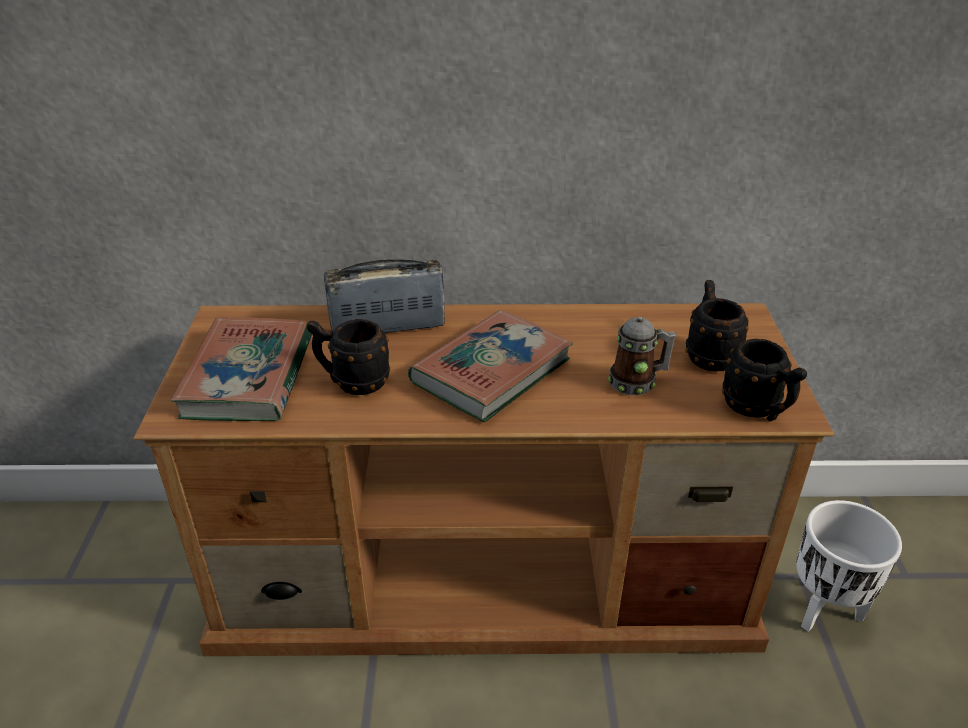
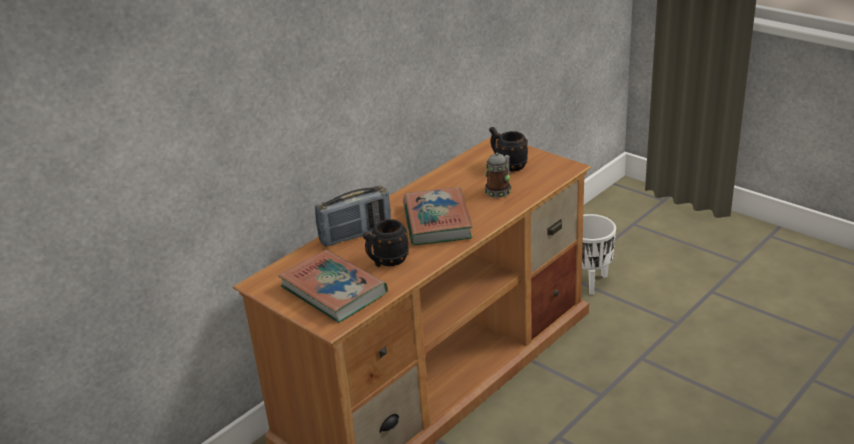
camera: 45 degrees left, 5 degrees down
(388, 327) = (355, 235): radio -> radio turned 150 degrees counterclockwise
(757, 410) = (556, 173): black mug -> none

